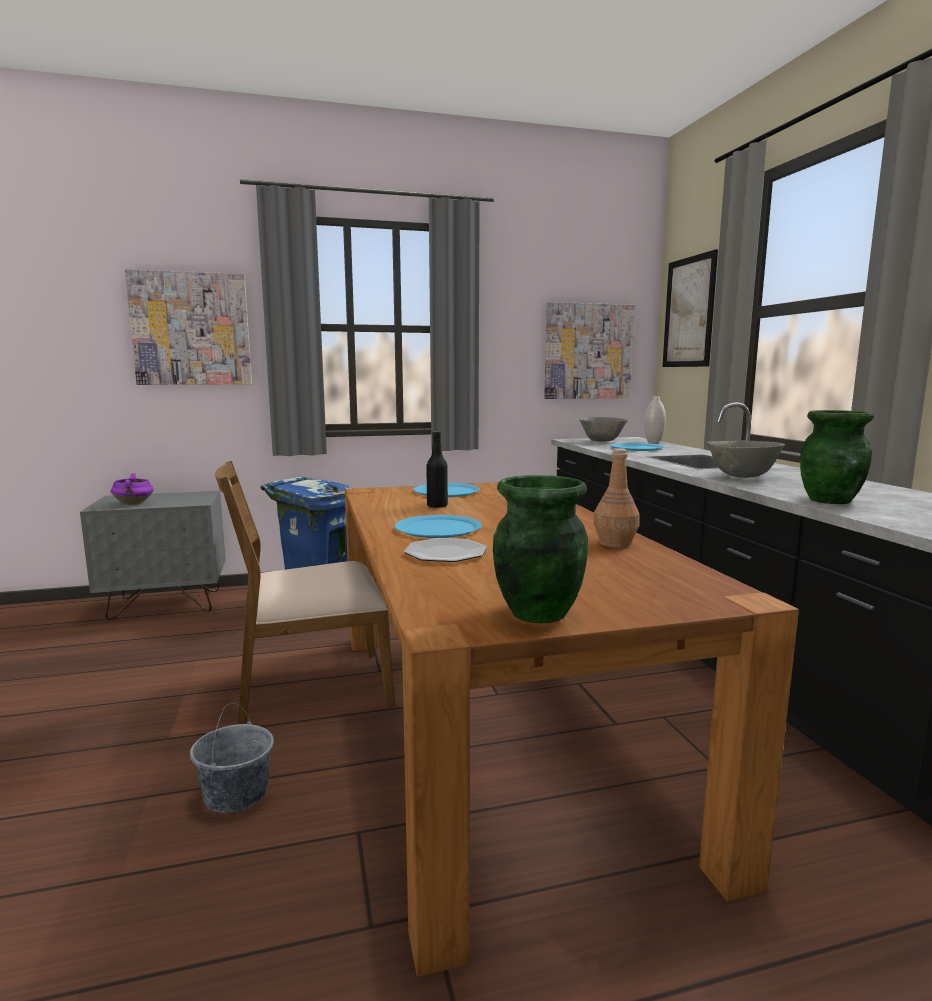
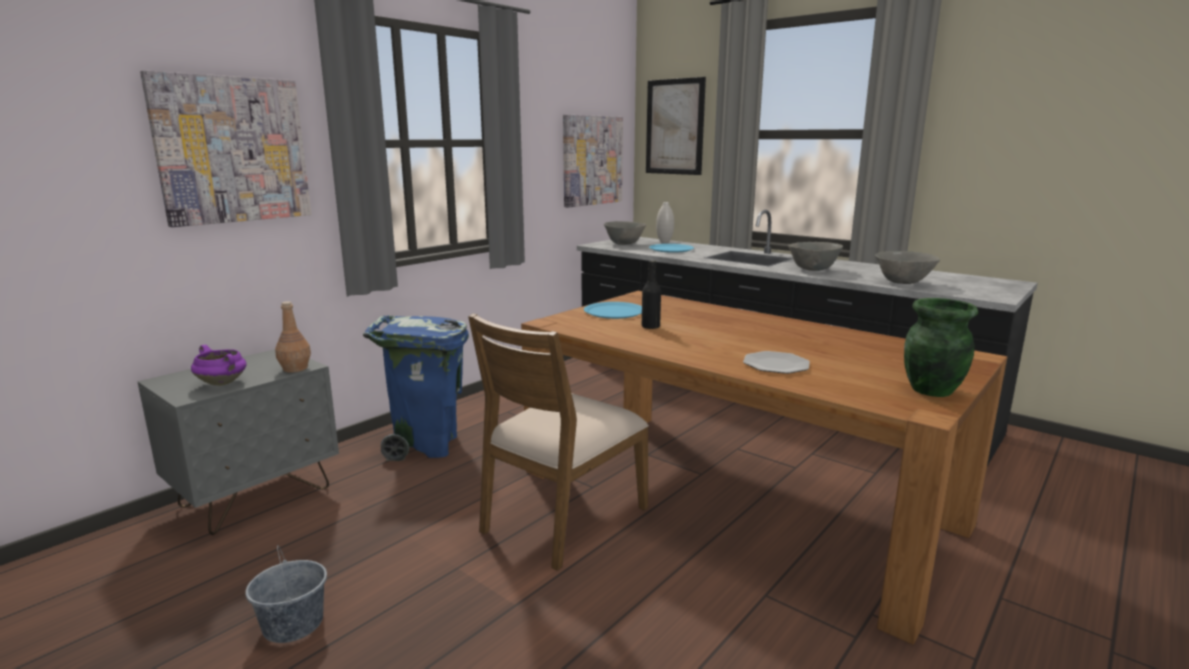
camera: 35 degrees left, 5 degrees up
(236, 794) = (648, 614): grey bucket -> grey bucket (293, 624)
(438, 528) = (712, 346): blue plate -> none
(614, 543) = (838, 335): brown bottle -> brown bottle (295, 369)
(830, 500) = (903, 283): green vase -> grey bowl

